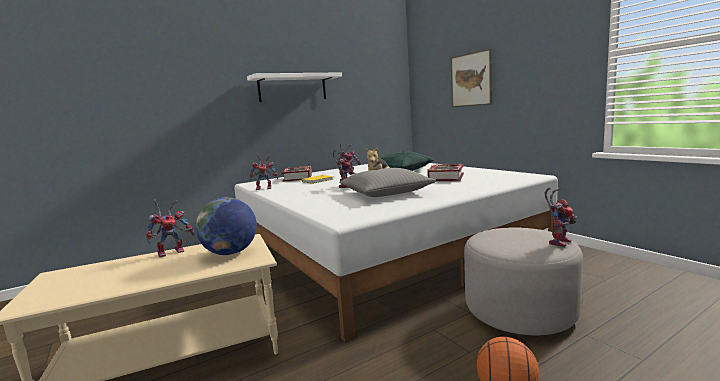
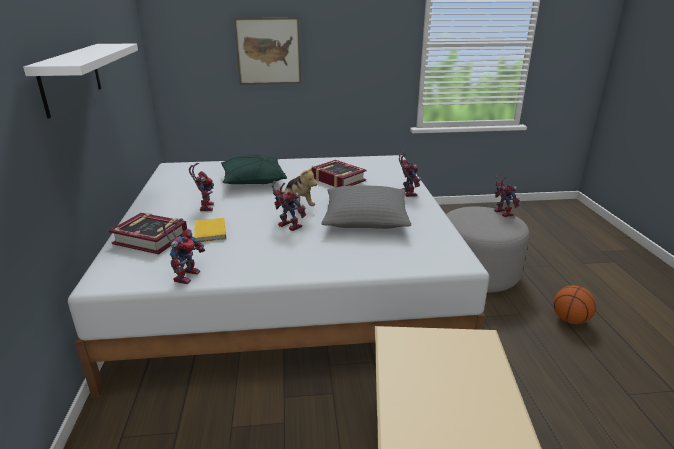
camera: 65 degrees left, 15 degrees up
(173, 251) = (396, 407): toy robot -> toy robot (406, 192)
(230, 253) = (445, 355): globe -> none

